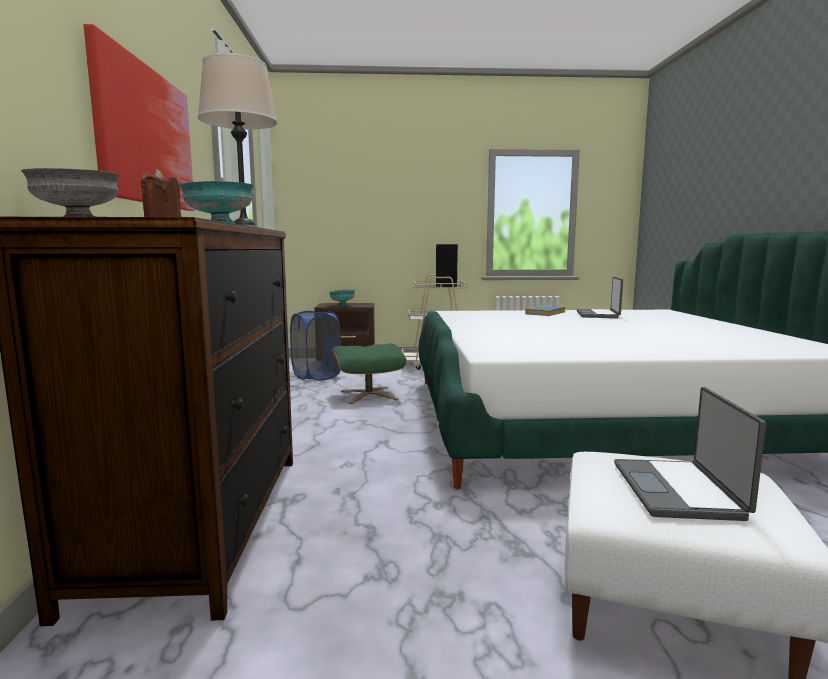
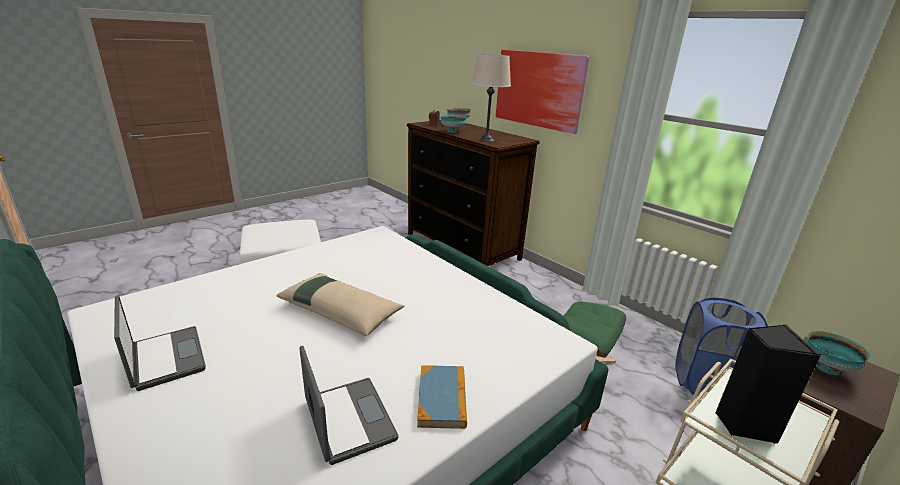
camera: 140 degrees right, 15 degrees up
(586, 329) = (340, 311): none -> beige pillow
(679, 490) = (280, 230): laptop -> laptop (165, 359)

